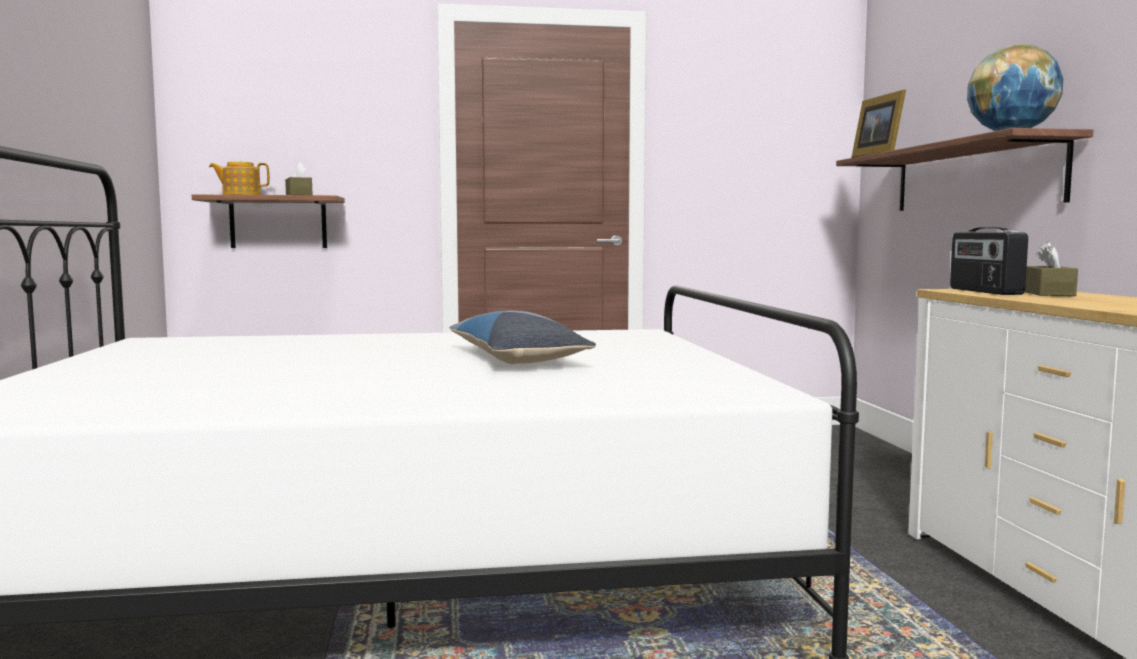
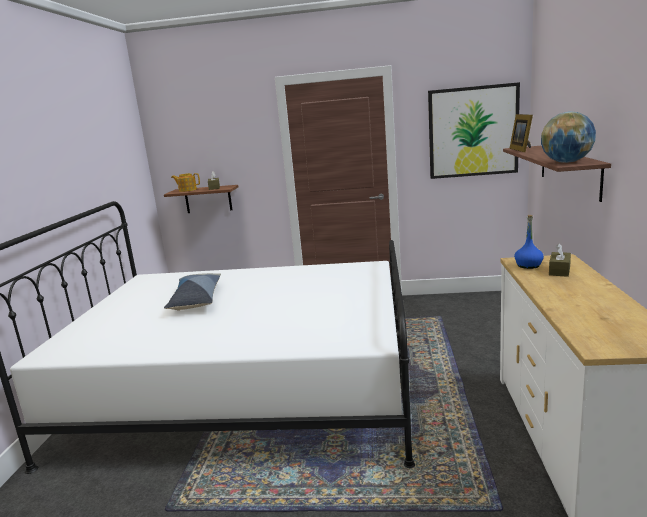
camera: 15 degrees right, 10 degrees up
(516, 358) = (289, 300): pillow -> pillow (196, 299)
(774, 140) = (473, 131): none -> picture
(984, 291) = (528, 265): radio -> blue bottle

